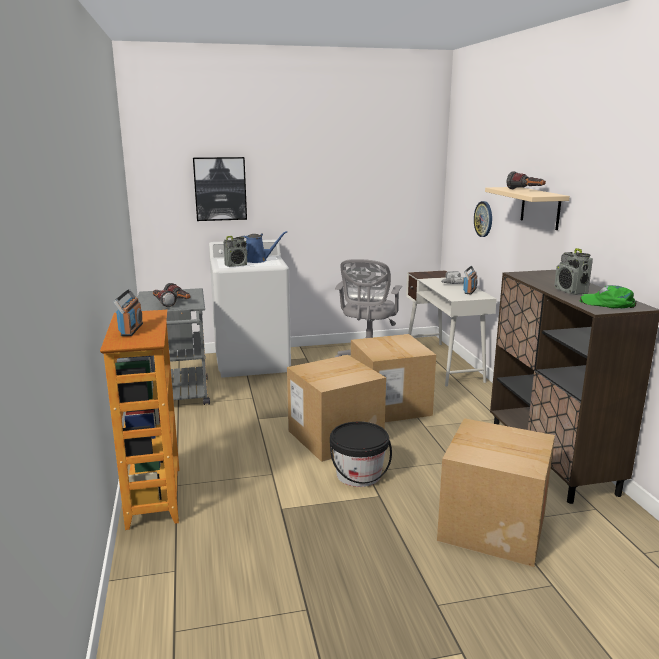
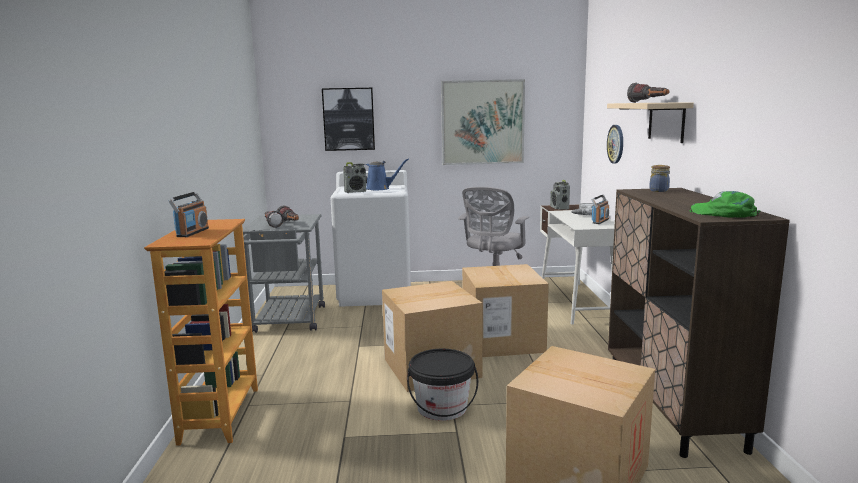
camera: 10 degrees right, 5 degrees down
(351, 192) = (482, 122): none -> picture
(539, 274) = (658, 190): none -> jar
(571, 291) = (685, 204): radio -> radio (559, 208)

